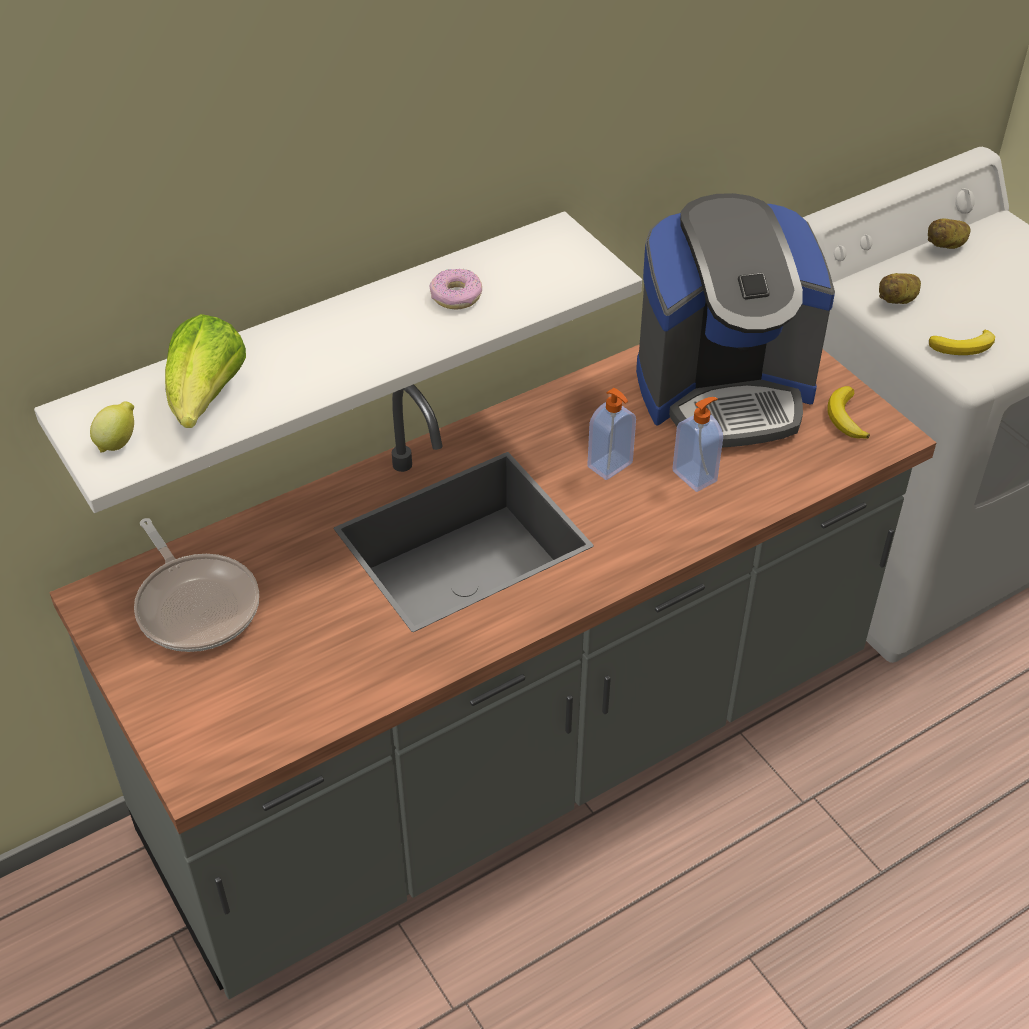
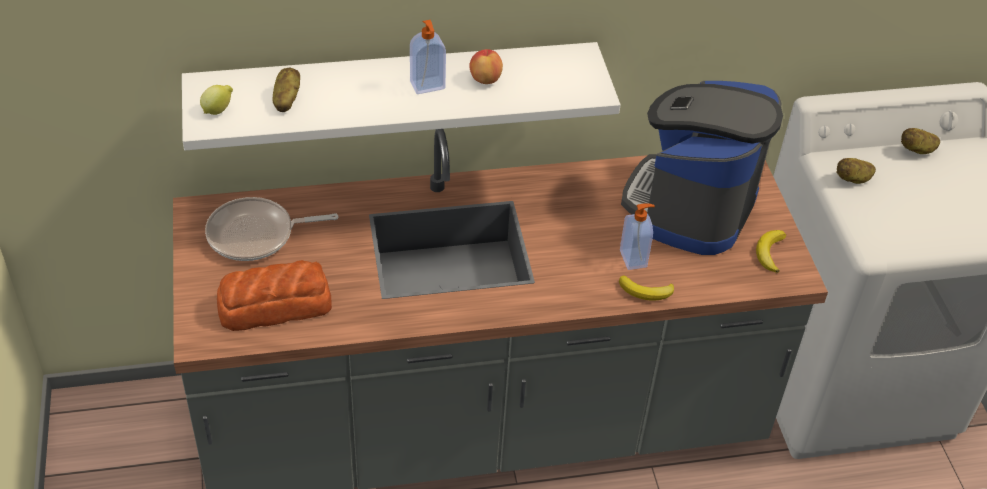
camera: 20 degrees right, 0 degrees up
(196, 604) = (256, 235): frying pan -> frying pan turned 90 degrees clockwise
(206, 400) = (286, 100): lettuce -> potato
(271, 690) = (273, 304): none -> bread
(456, 296) = (485, 79): donut -> apple
(611, 466) = (578, 233): soap dispenser -> soap dispenser (428, 86)
(724, 390) = (691, 206): coffee machine -> coffee machine turned 105 degrees clockwise
(964, 347) = (882, 228): banana -> banana (646, 291)

